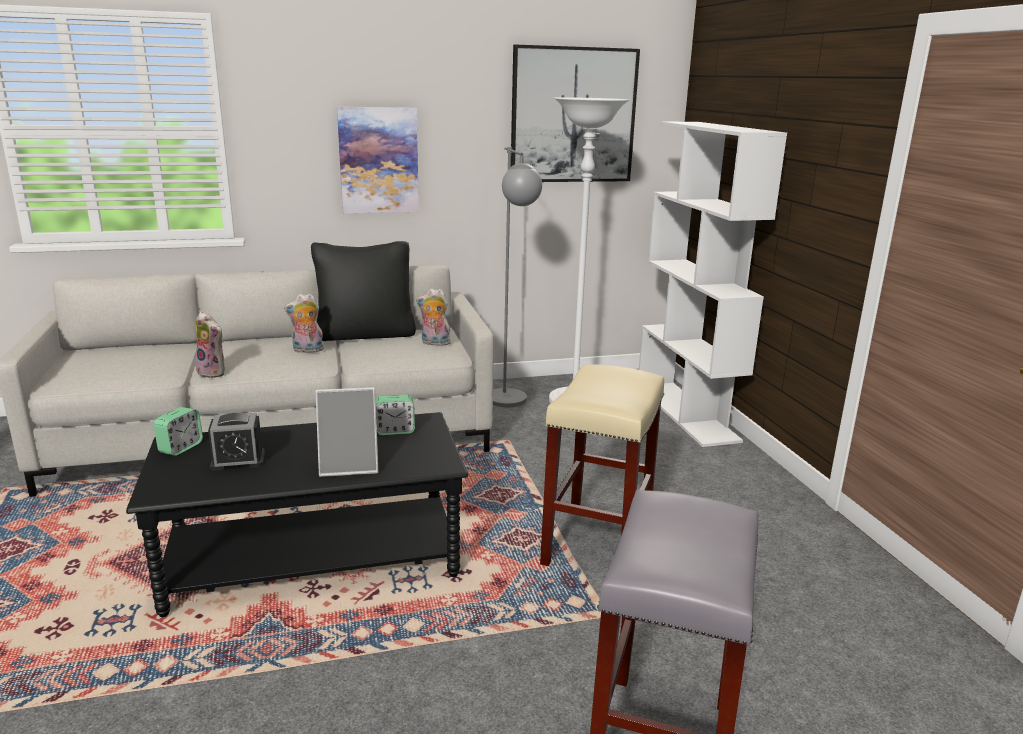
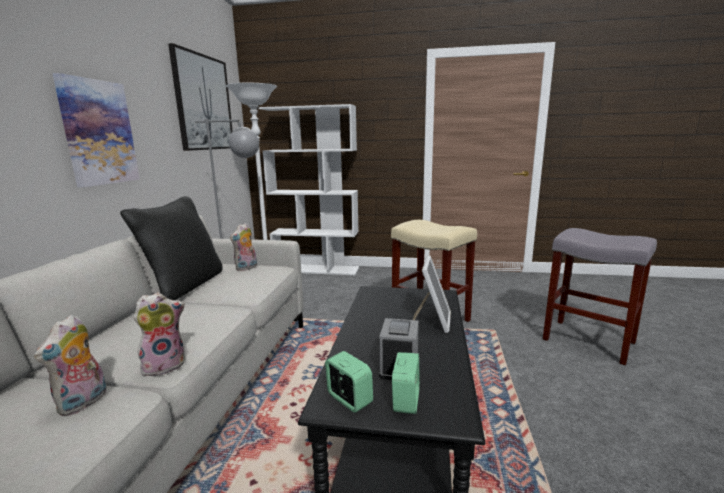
camera: 65 degrees left, 5 degrees down
(307, 350) = (185, 311): plush toy -> plush toy (84, 403)
(395, 431) = (382, 301): alarm clock -> alarm clock (406, 400)

